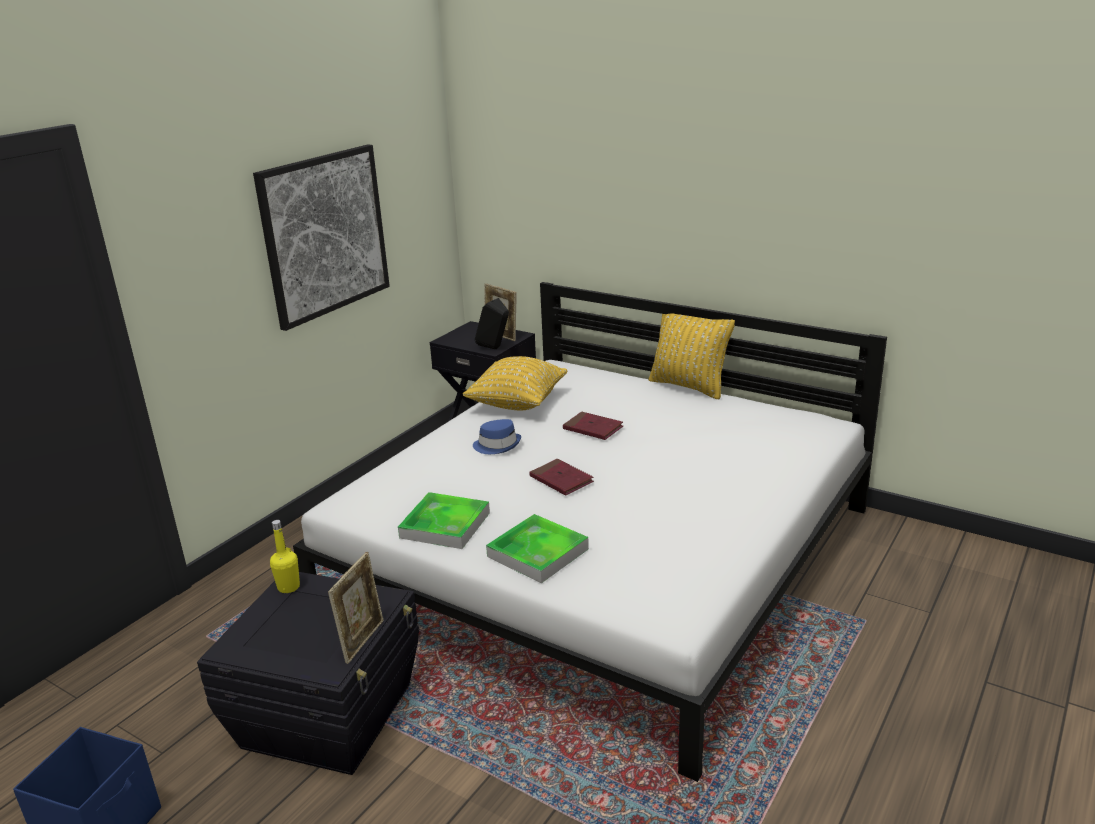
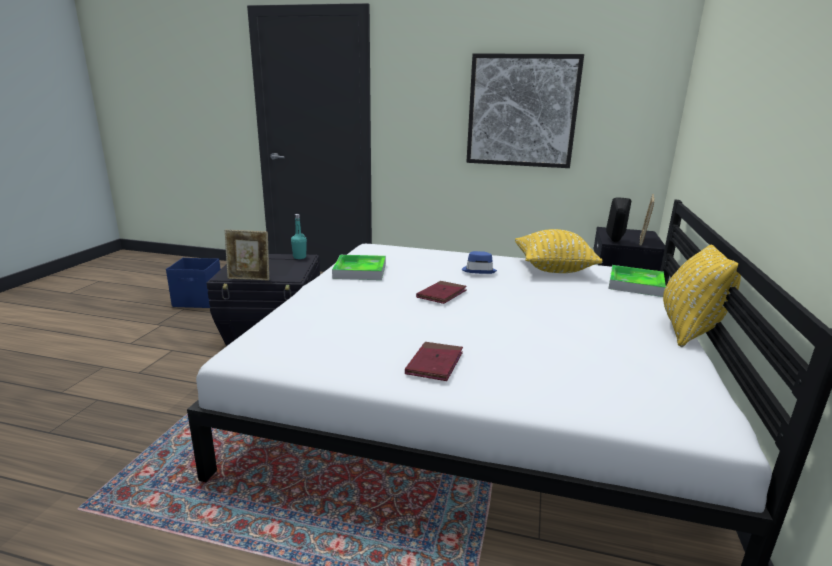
camera: 70 degrees right, 5 degrees down
(288, 587) = (299, 257): yellow bottle -> turquoise bottle
(538, 553) = (331, 298): tray -> tray (635, 284)
(593, 428) = (540, 296): red book -> red book (434, 364)

